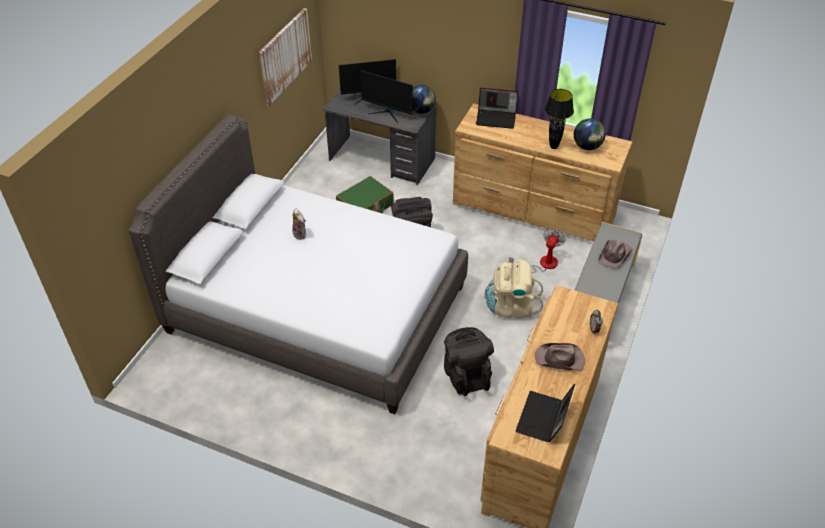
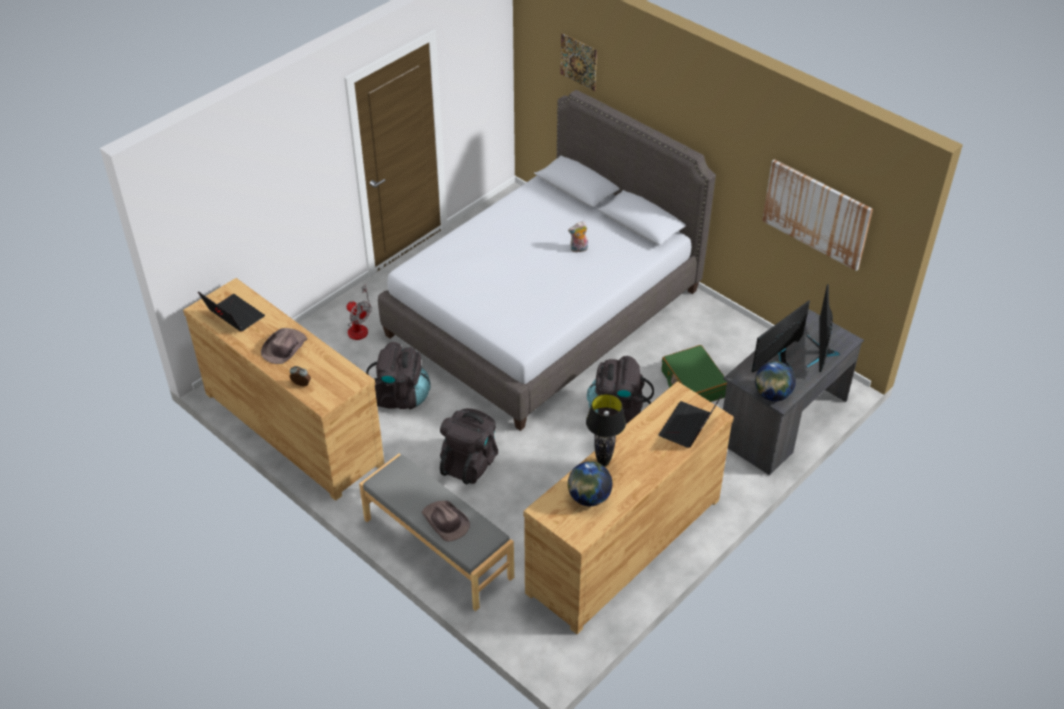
camera: 110 degrees right, 0 degrees up
(125, 181) = (578, 62): none -> picture
(511, 306) = (470, 463): beige backpack -> black backpack
(542, 263) = (522, 516): fan -> fan (359, 327)

